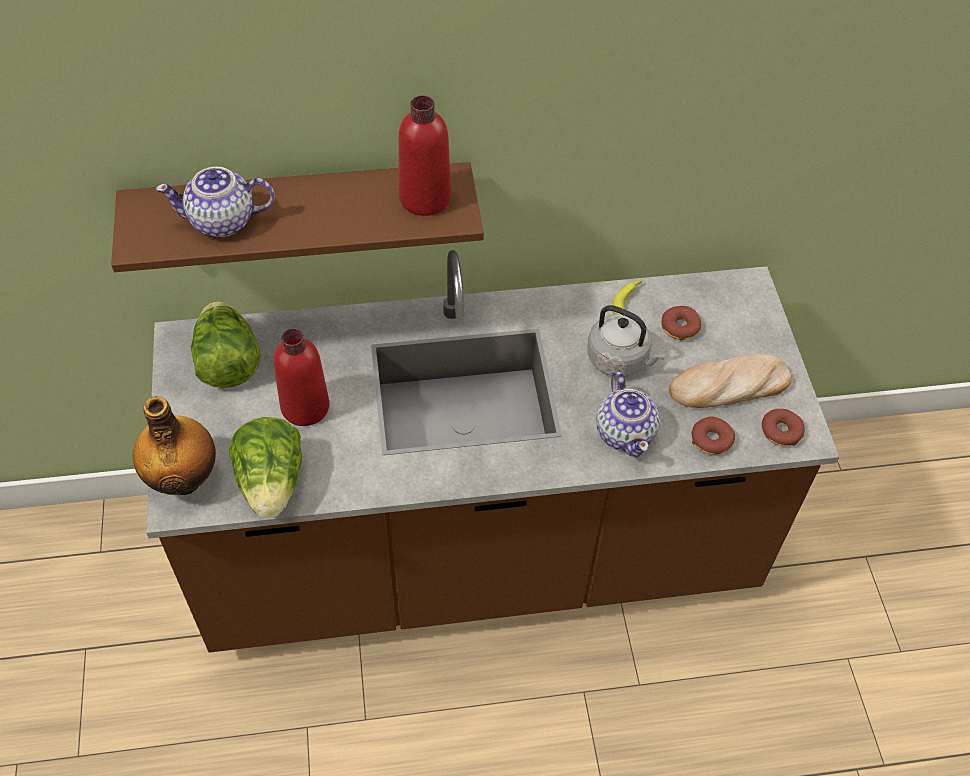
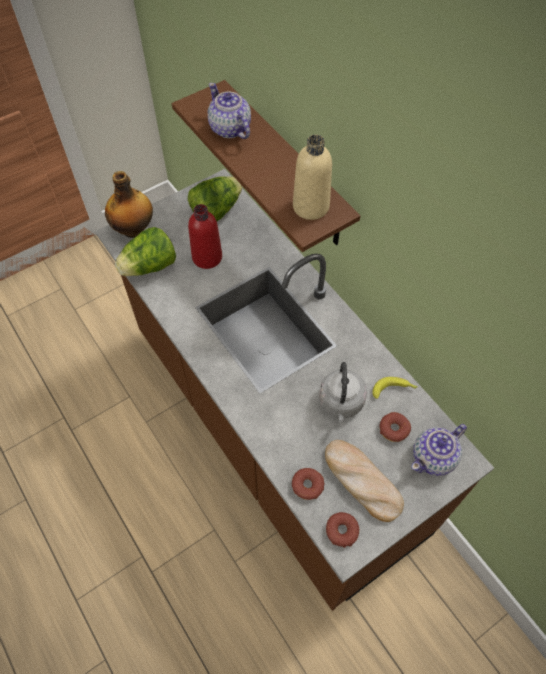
camera: 65 degrees right, 5 degrees up
(425, 198) = (311, 206): red bottle -> beige bottle
(625, 432) = (283, 429): teapot -> teapot (434, 457)

